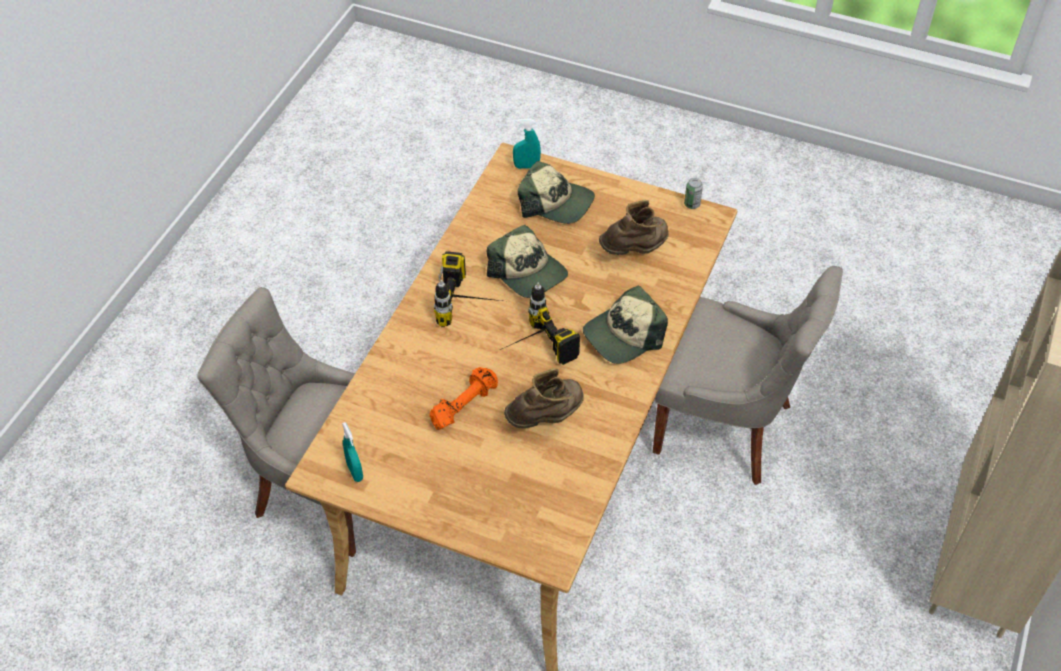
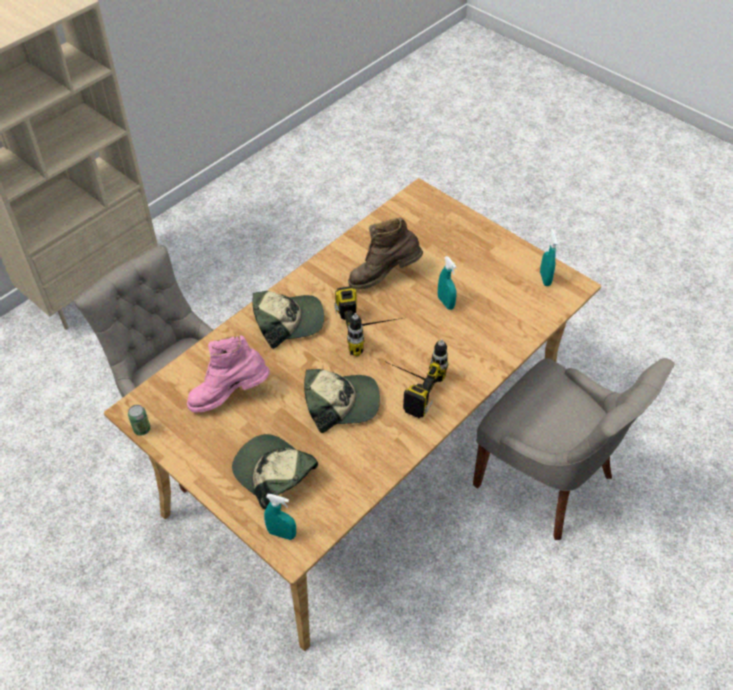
camera: 160 degrees left, 0 degrees up
(463, 405) = (445, 302): orange dumbbell -> turquoise spray bottle
(528, 272) = (341, 403): cap -> cap turned 105 degrees clockwise
(635, 250) = (229, 395): brown boot -> pink boot

